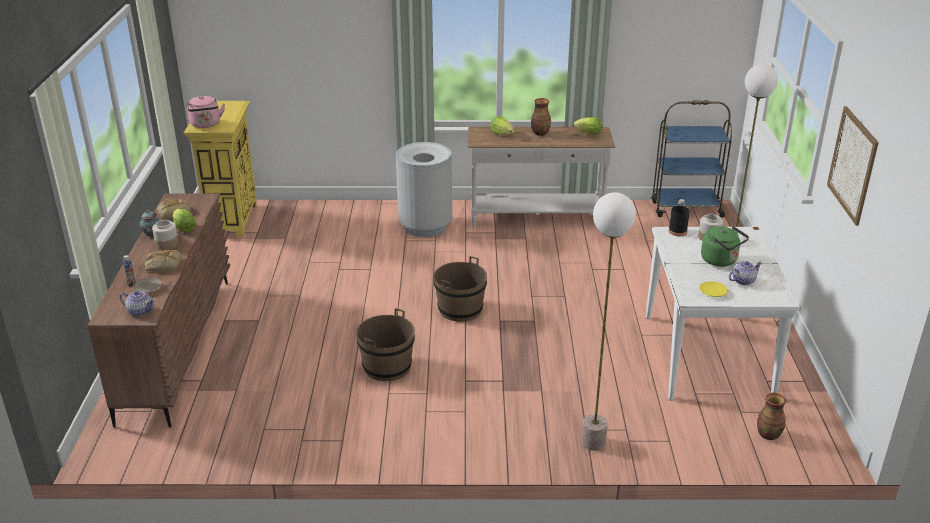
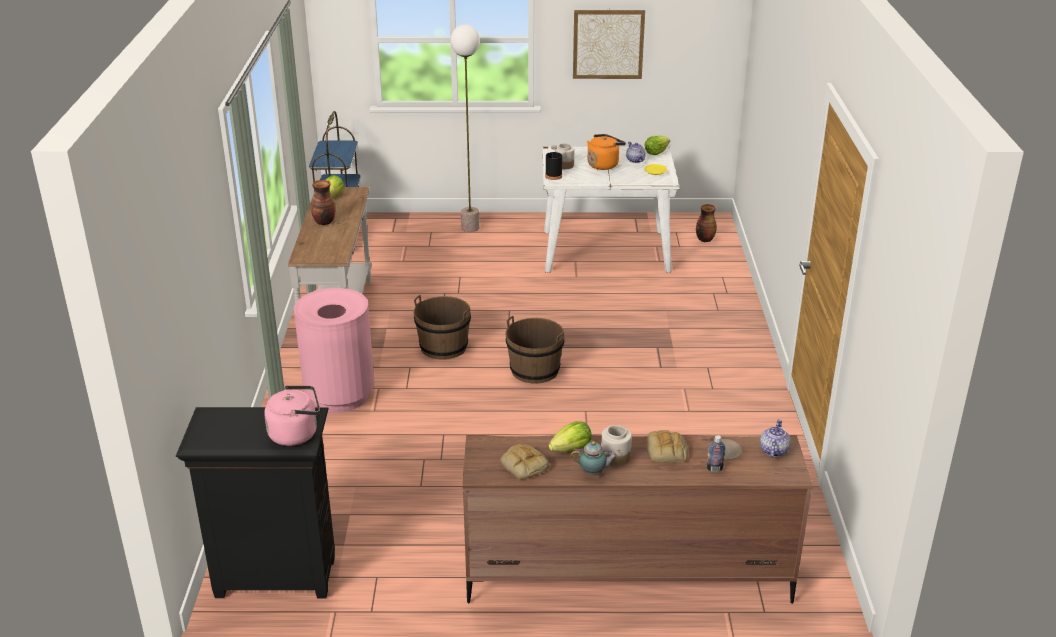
camera: 90 degrees left, 0 degrees up
(231, 219) = (274, 578): yellow cabinet -> black cabinet
(387, 366) = (644, 413): brown bucket -> brown bucket (443, 347)
(425, 226) = (339, 396): grey trash can -> pink trash can
(502, 134) = (319, 243): lettuce -> lettuce (656, 152)
(593, 442) = (733, 308): floor lamp -> none
(721, 261) = (604, 165): green kettle -> orange kettle

